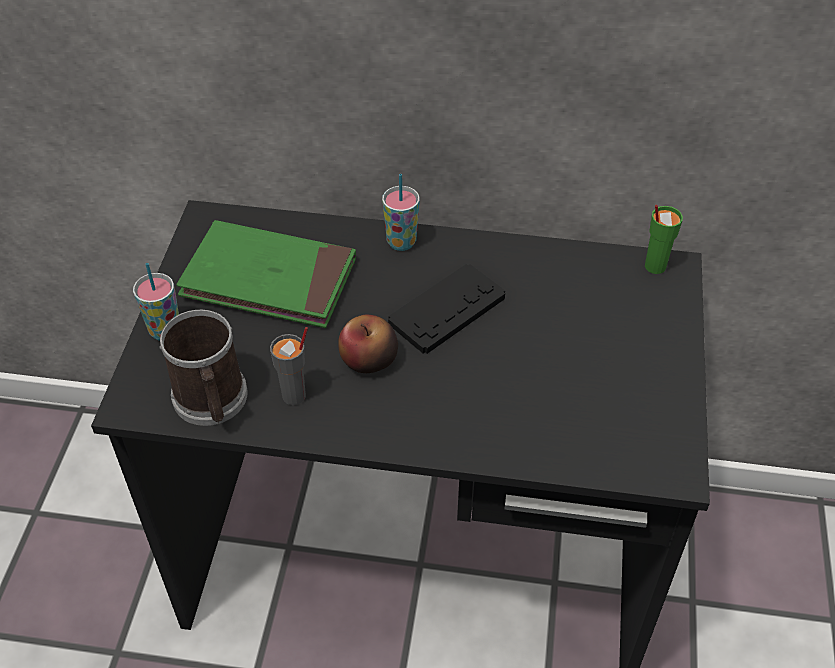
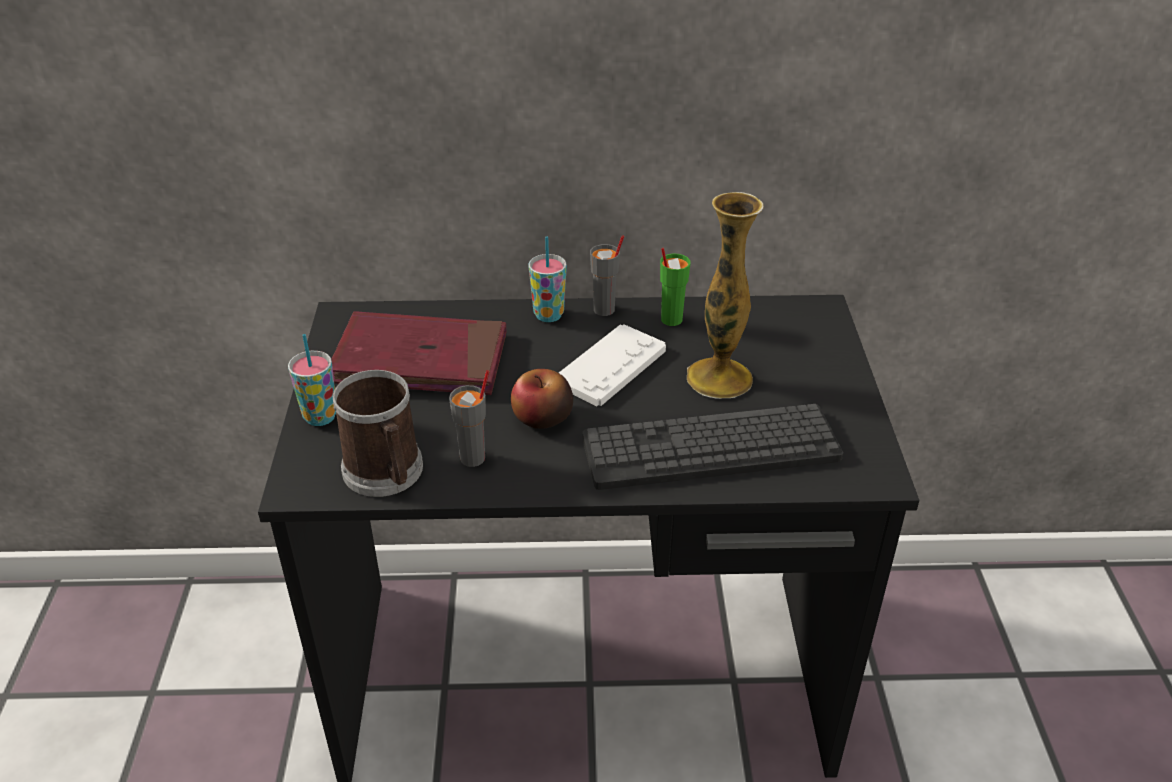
camera: 10 degrees left, 10 degrees down
(269, 279) = (421, 360): green book -> red book
(447, 310) = (610, 367): black game controller -> white game controller
(457, 243) = (604, 310): none -> grey cup
(520, 416) = (710, 448): none -> keyboard
(549, 337) = (719, 378): none -> vase
(654, 266) = (802, 309): green cup -> green cup (670, 319)

